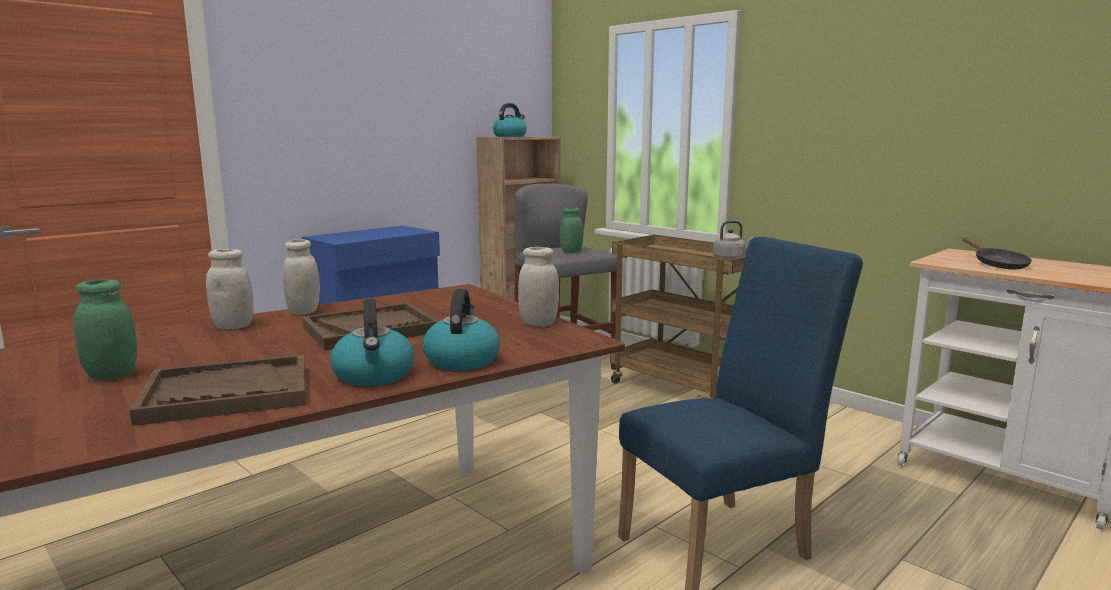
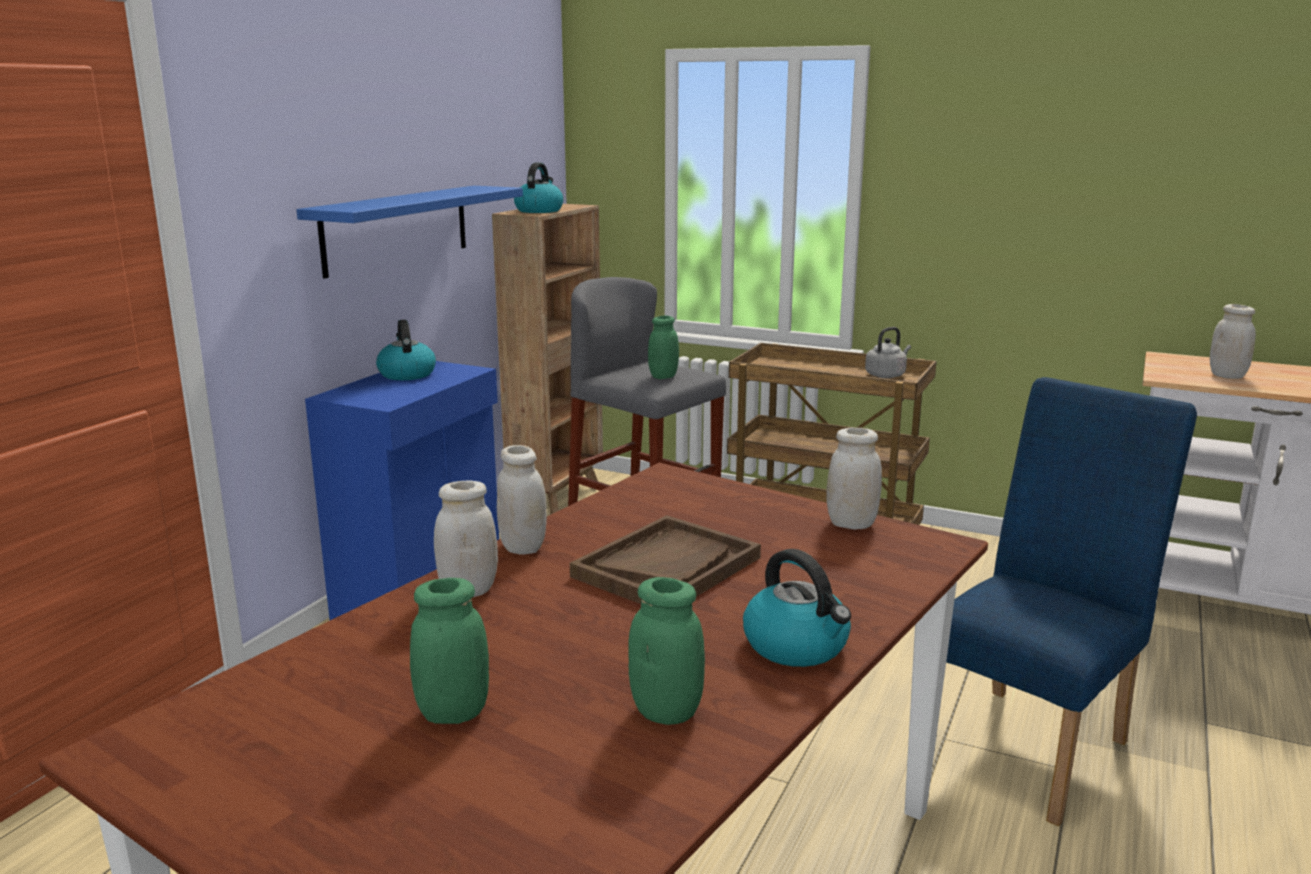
camera: 20 degrees left, 5 degrees up
(227, 393) = (666, 712): brown tray -> green jar
(392, 138) = (397, 229): none -> blue shelf
(461, 360) = (857, 601): kettle -> kettle (406, 374)
(997, 264) = (1227, 376): black frying pan -> white jar

